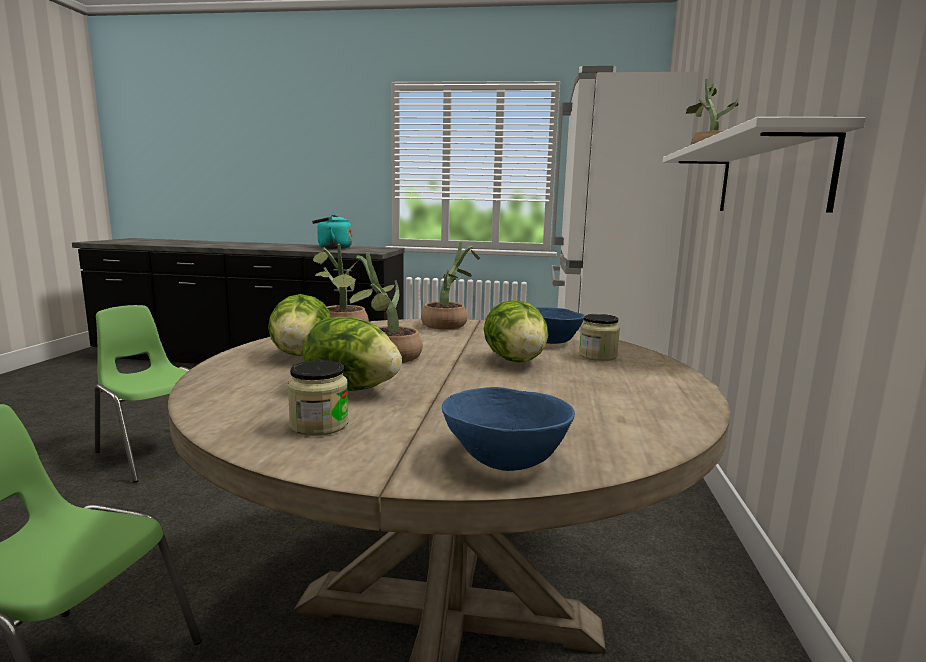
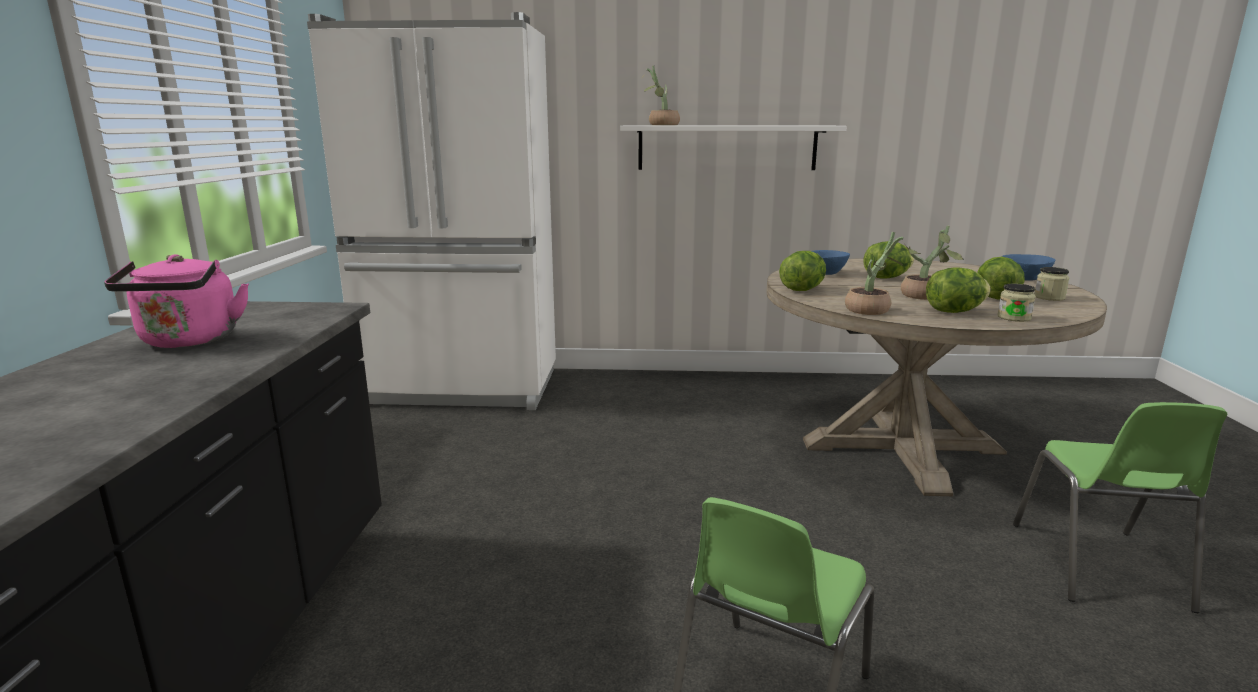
camera: 95 degrees left, 5 degrees up
(332, 247) = (189, 341): turquoise kettle -> pink kettle
(449, 324) = (802, 289): potted plant -> lettuce
(597, 356) = (849, 267): jar -> jar (1014, 318)

